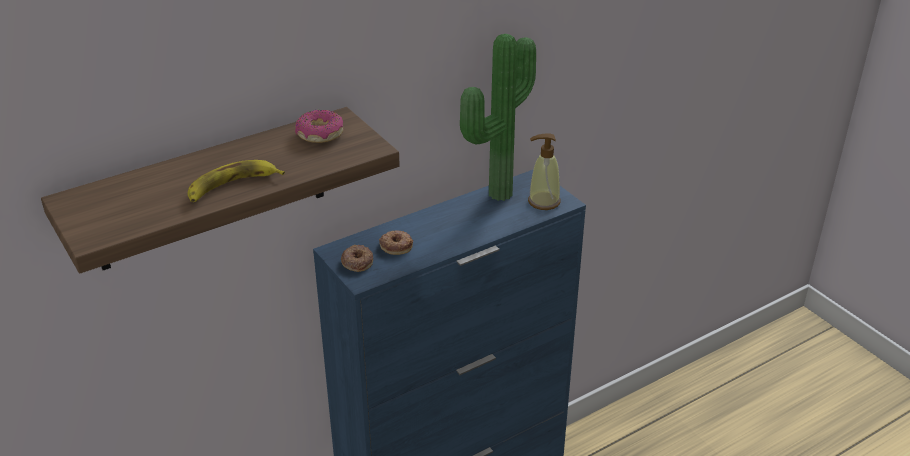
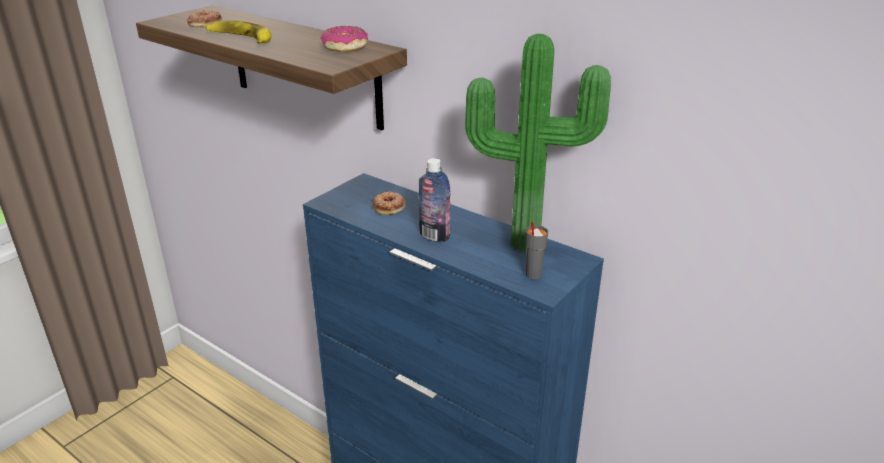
camera: 70 degrees right, 5 degrees down
(357, 261) = (353, 194): donut -> donut (205, 23)
(462, 232) = (434, 236): none -> bottle
(543, 201) = (533, 274): soap dispenser -> grey cup

